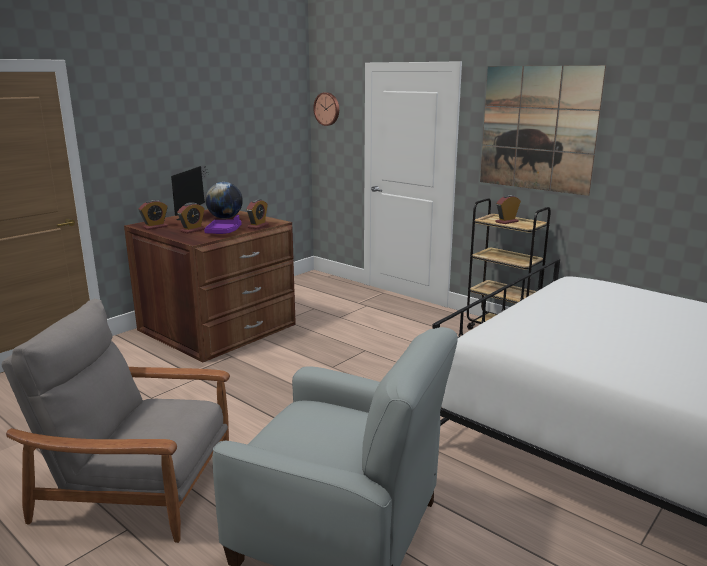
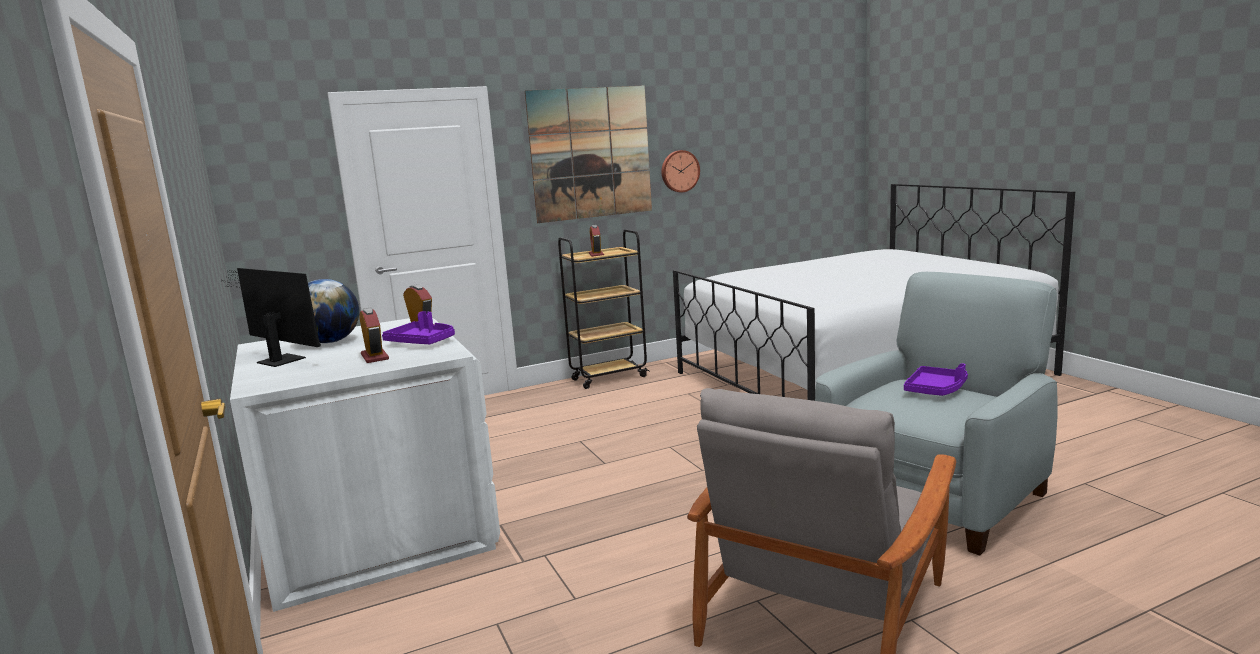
camera: 65 degrees left, 5 degrees down
(155, 227) = (298, 378): alarm clock -> none
(218, 327) = (379, 529): brown dresser -> white dresser
(327, 109) = (254, 168): wall clock -> wall clock (679, 171)
(339, 434) = (936, 390): none -> purple tray

